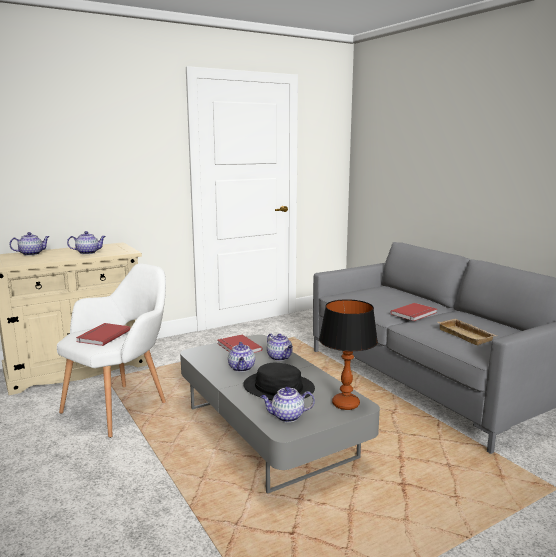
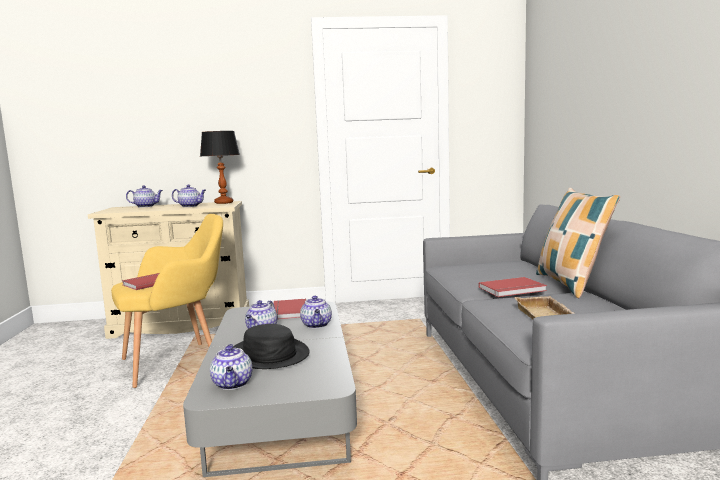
camera: 25 degrees right, 5 degrees down
(122, 406) = (178, 362): white armchair -> yellow armchair
(287, 417) = (233, 384): teapot -> teapot turned 120 degrees counterclockwise
(345, 404) = (317, 382): table lamp -> table lamp (224, 203)
(444, 306) = (571, 285): none -> pillow

